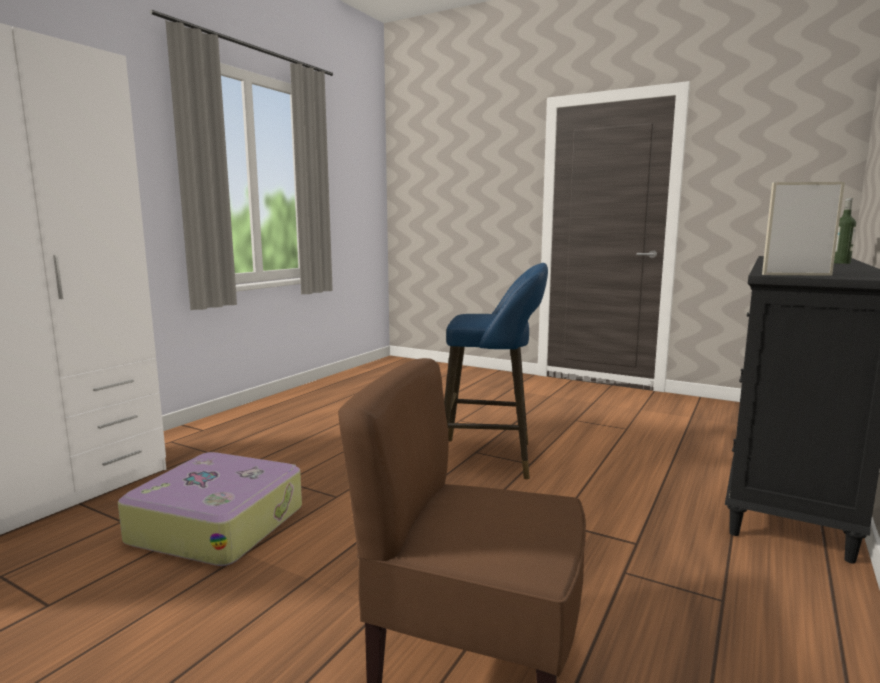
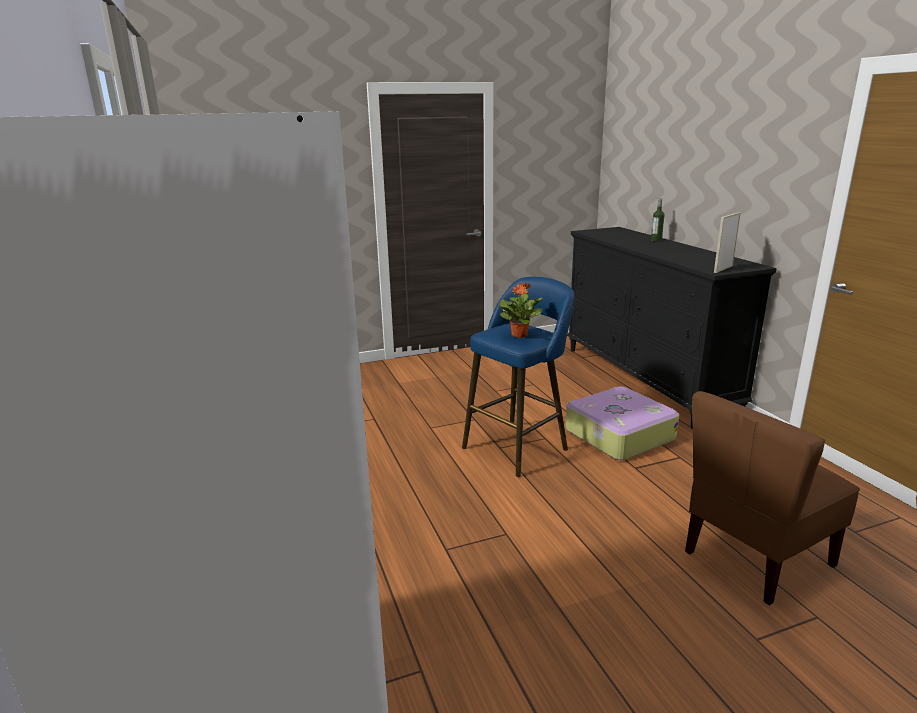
camera: 50 degrees left, 10 degrees up
(218, 524) = (492, 609): suitcase -> suitcase (618, 434)
(481, 317) = (519, 335): none -> potted plant

